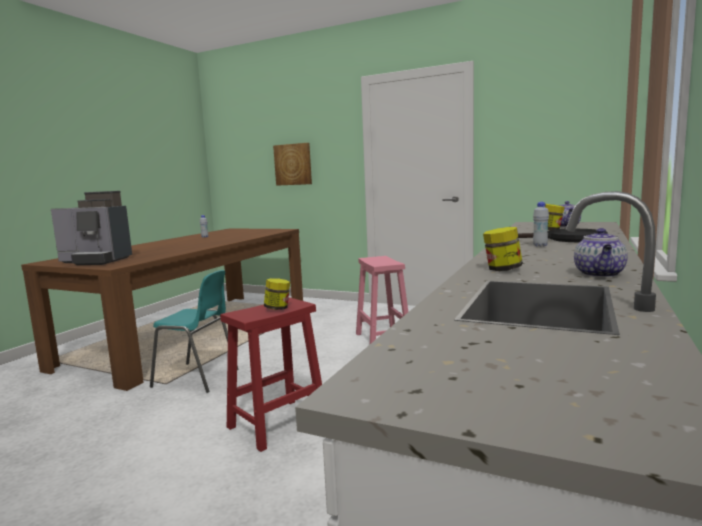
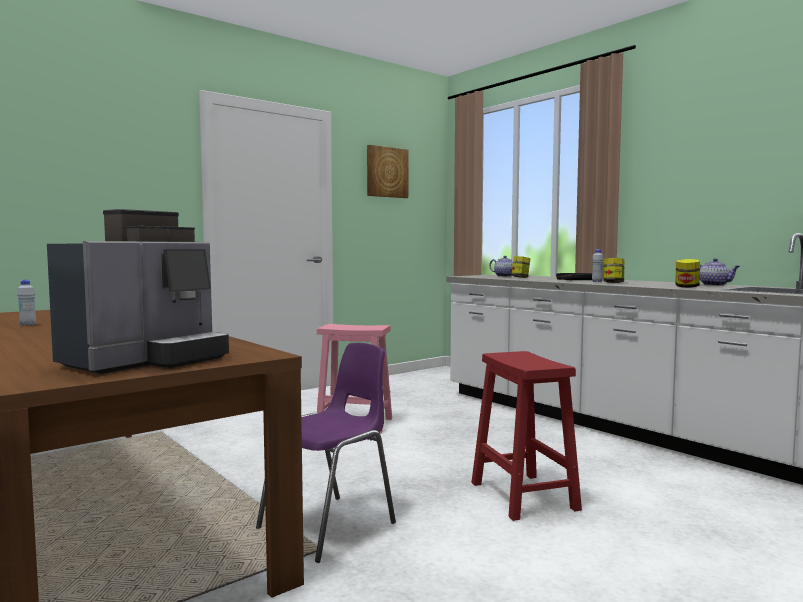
camera: 65 degrees left, 5 degrees down
(198, 378) = (331, 525): turquoise chair -> purple chair
(278, 308) = (528, 358): jar -> jar (613, 283)
(293, 164) = (73, 198): picture -> picture (386, 172)

